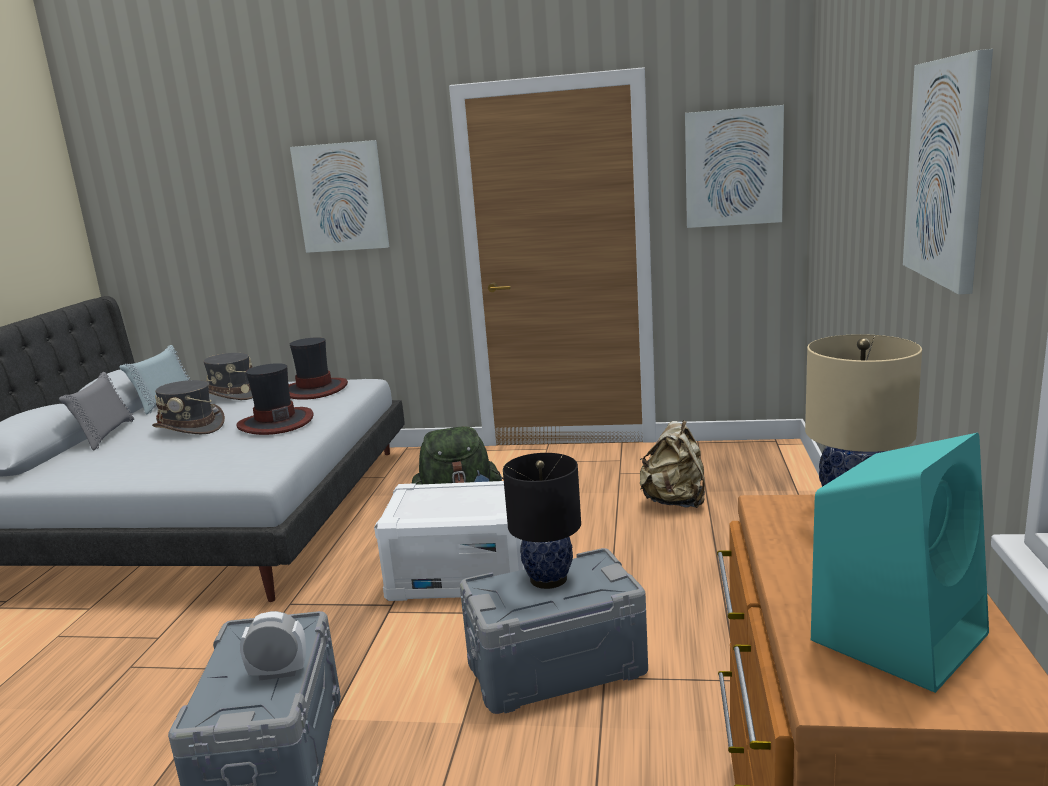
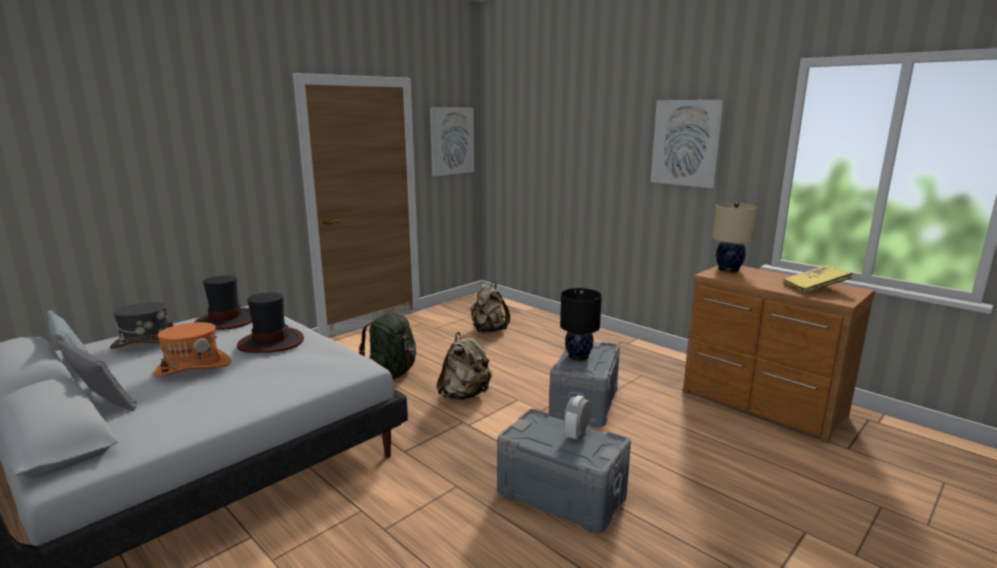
camera: 55 degrees left, 0 degrees up
(190, 428) = (193, 368): grey hat -> orange hat
(341, 197) = (204, 156): picture -> none
(462, 574) = (464, 395): white storage box -> beige backpack
(899, 634) = (815, 288): turquoise speaker -> yellow book

